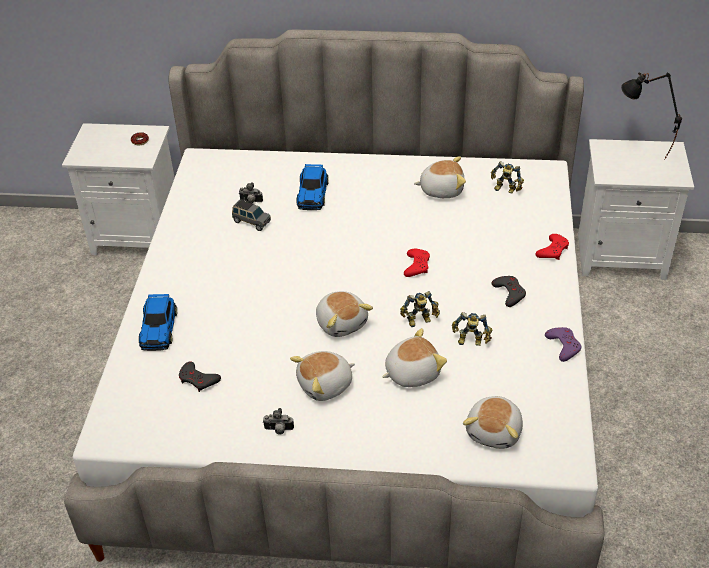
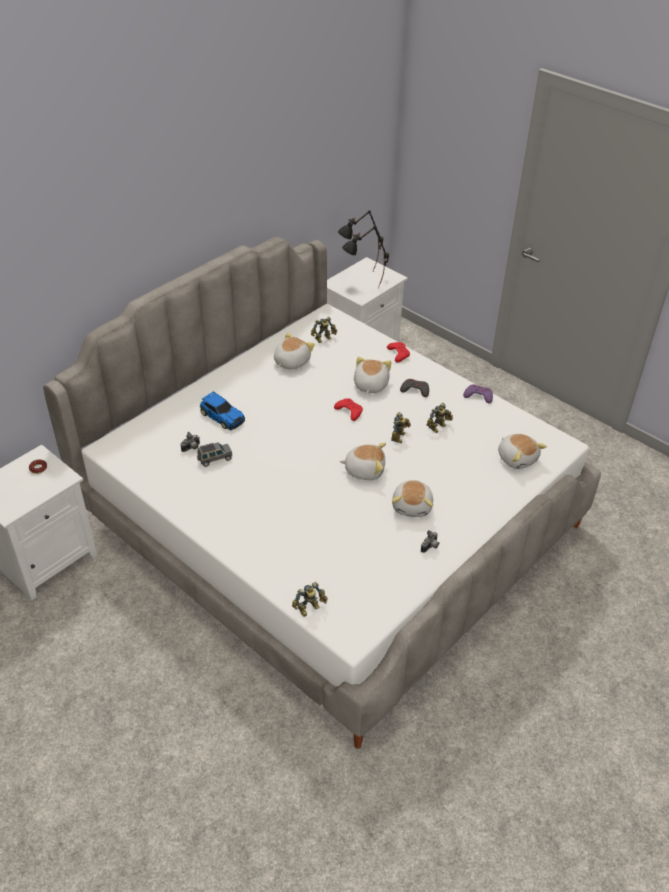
camera: 55 degrees left, 0 degrees up
(118, 387) = (310, 609): none -> toy robot
(159, 328) = (272, 559): toy car -> none
(198, 379) = (346, 563): grey game controller -> none
(411, 372) = (439, 464): plush toy -> plush toy (370, 385)
(618, 173) = (364, 293): none -> black table lamp

